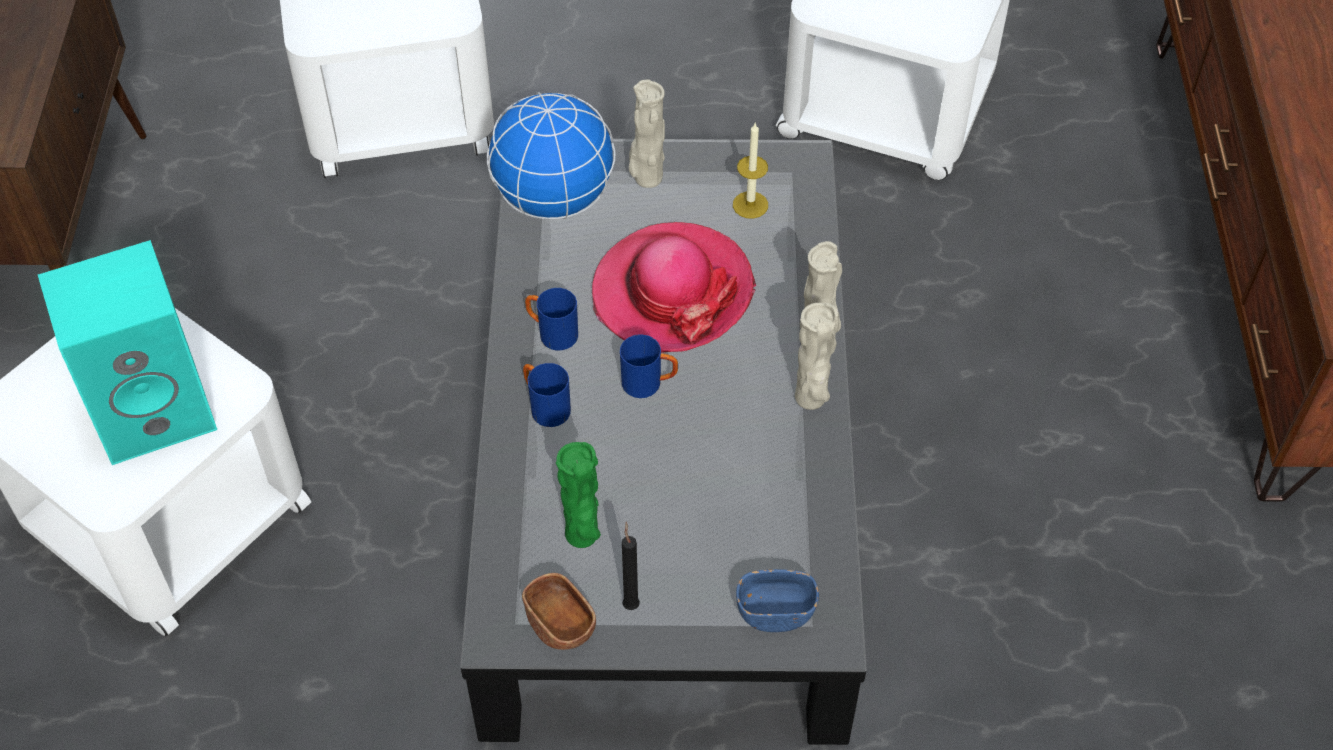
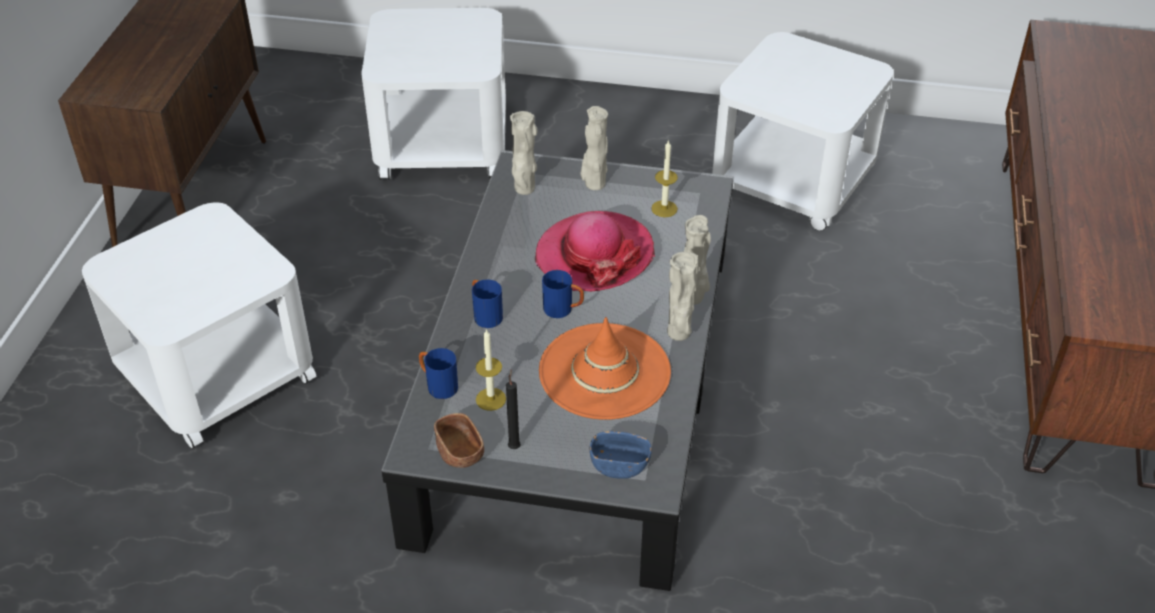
camera: 10 degrees right, 10 degrees down
(156, 408) = (211, 276): turquoise speaker -> none
(552, 333) = (501, 270): blue mug -> blue mug (438, 385)
(553, 199) = (524, 190): globe -> beige vase
(583, 536) = (491, 399): green vase -> candle
(725, 471) = (605, 372): none -> orange hat

